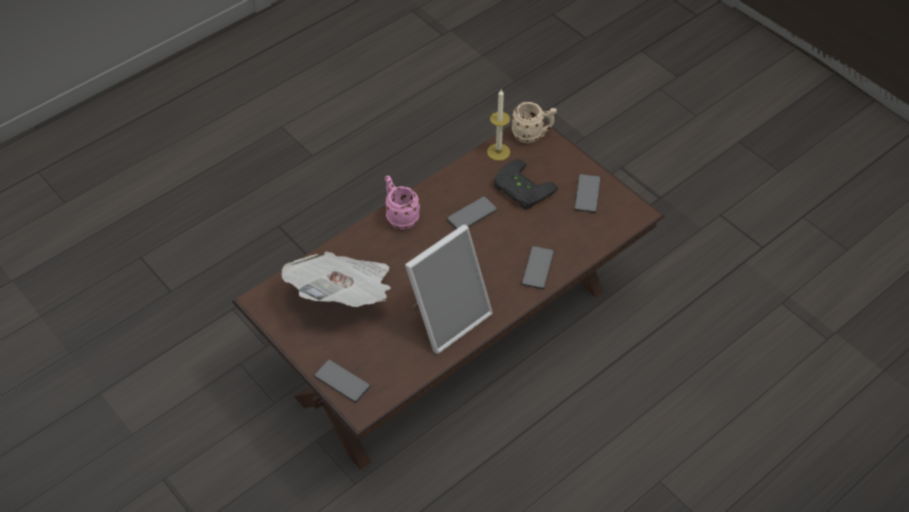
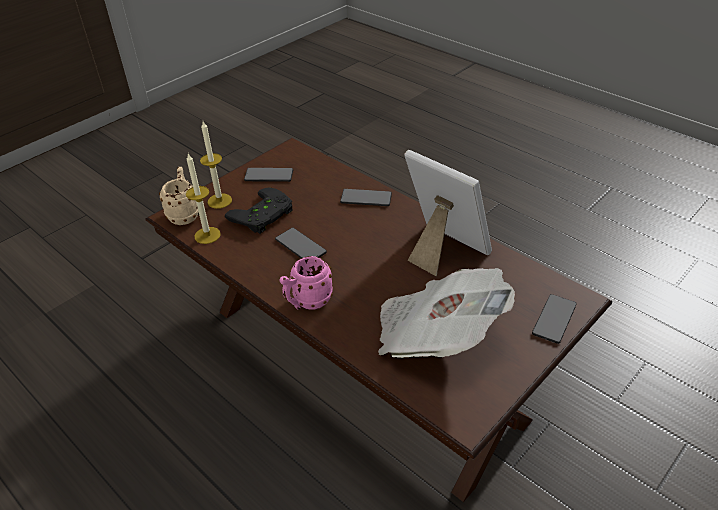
camera: 95 degrees left, 10 degrees down
(549, 158) = (219, 201): none -> candle

